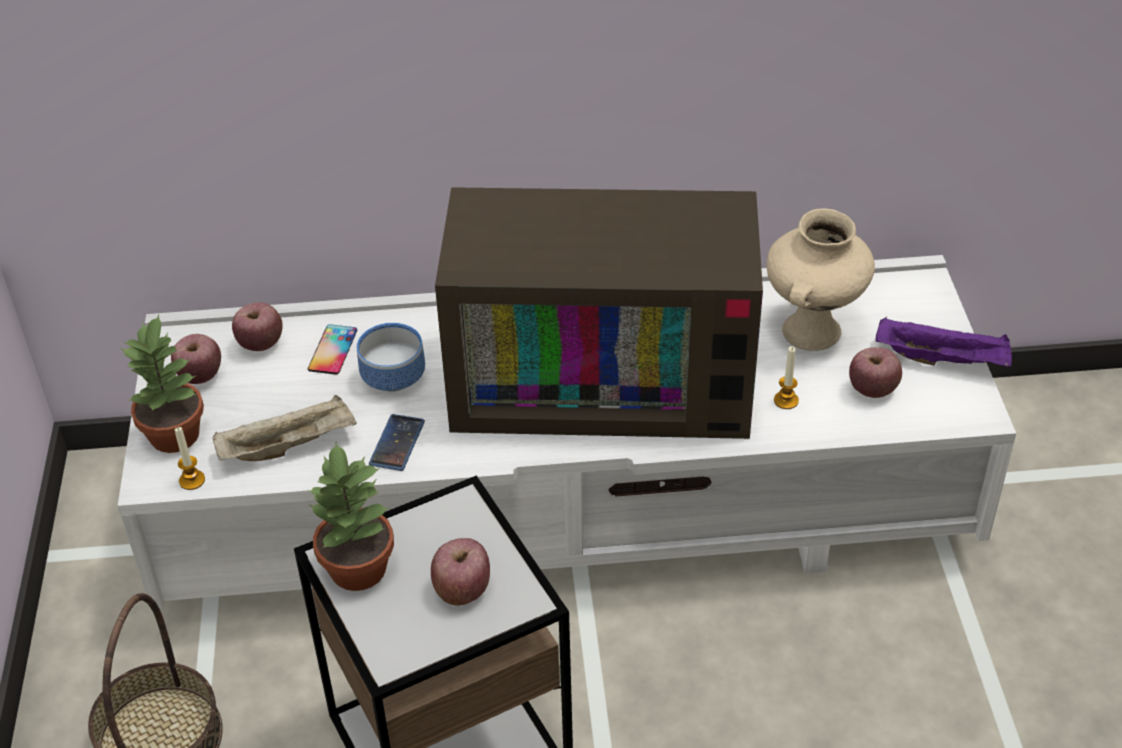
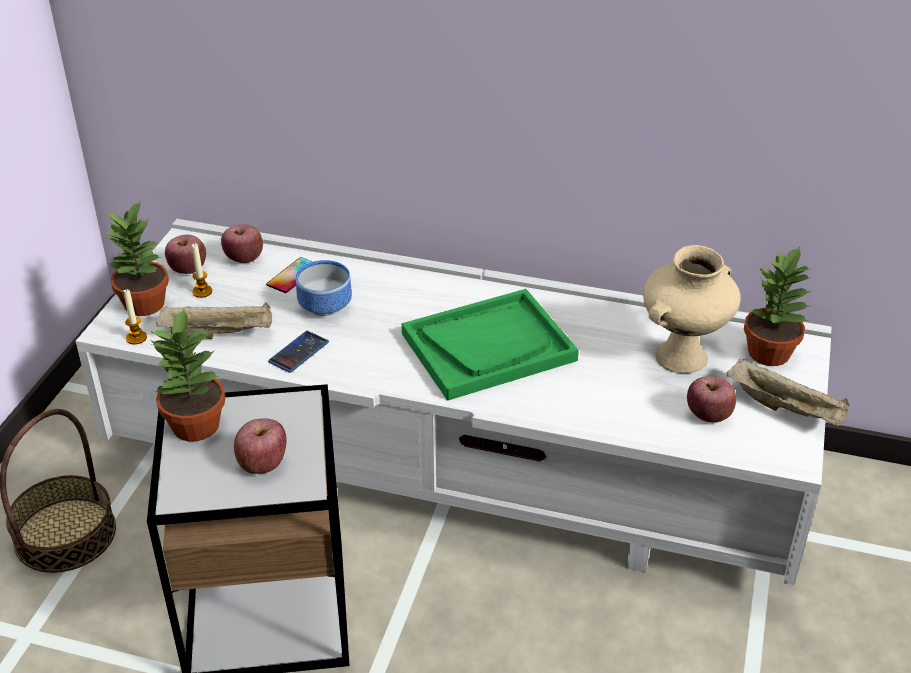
camera: 20 degrees right, 5 degrees down
(605, 376) = (488, 347): television -> green tray
(786, 400) = (628, 404): candle -> candle (202, 292)
(896, 301) = (770, 353): none -> potted plant
(943, 359) = (786, 408): purple tray -> beige tray

